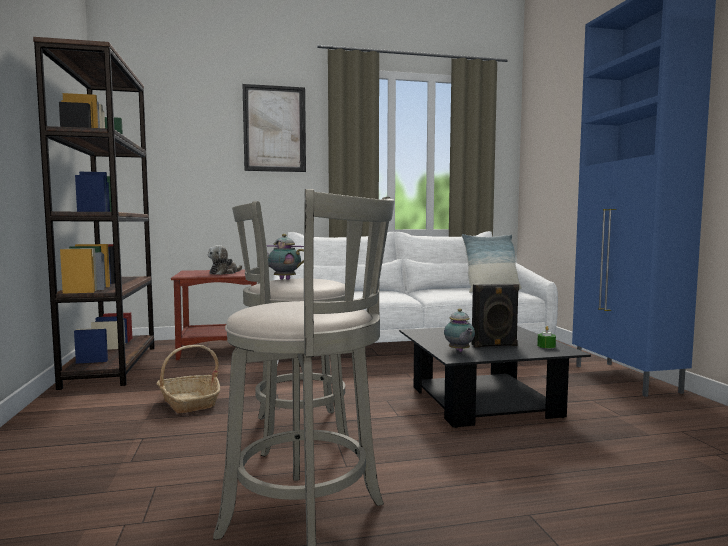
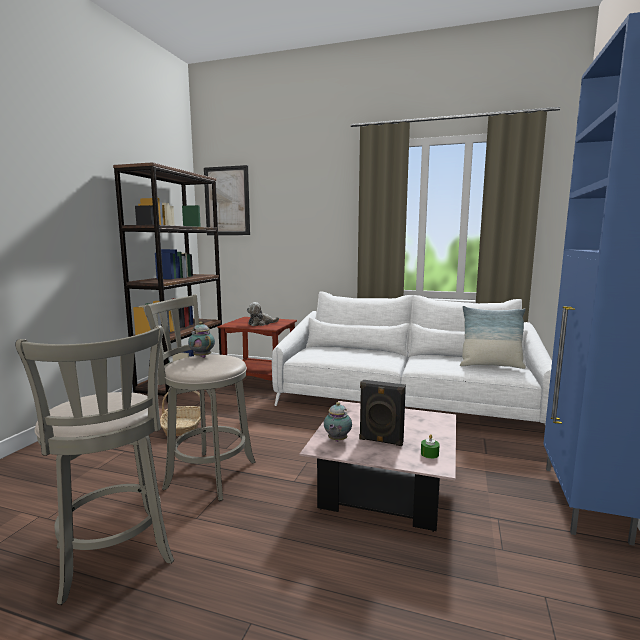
camera: 30 degrees right, 5 degrees up
(274, 129) = (318, 202): picture -> picture (227, 201)
(483, 401) = (384, 487): black coffee table -> pink coffee table

